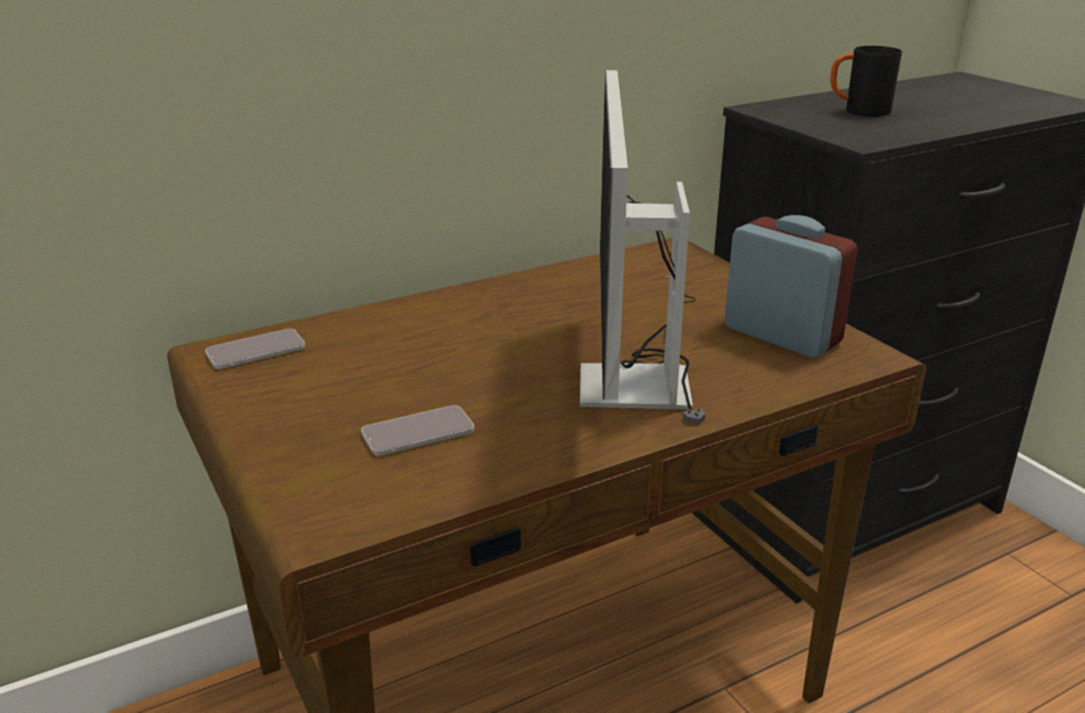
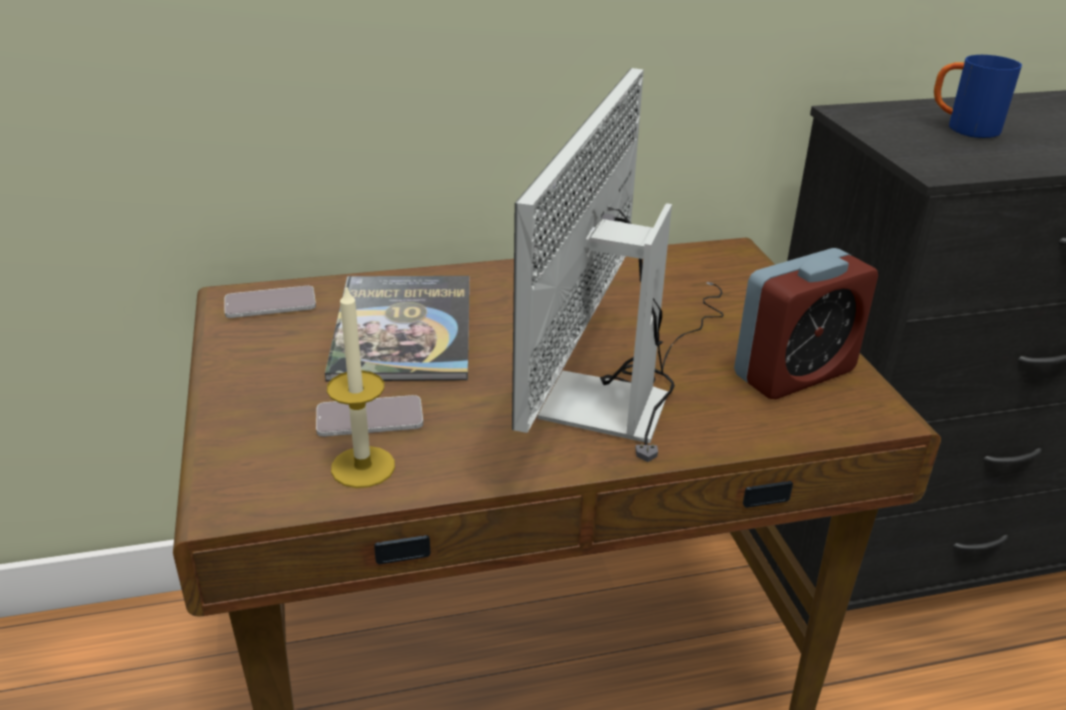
camera: 15 degrees right, 5 degrees up
(406, 353) = (403, 329): none -> book
(436, 474) = (363, 467): none -> candle
(782, 335) = (794, 373): alarm clock -> alarm clock turned 90 degrees clockwise
(858, 111) = (963, 128): black mug -> blue mug

